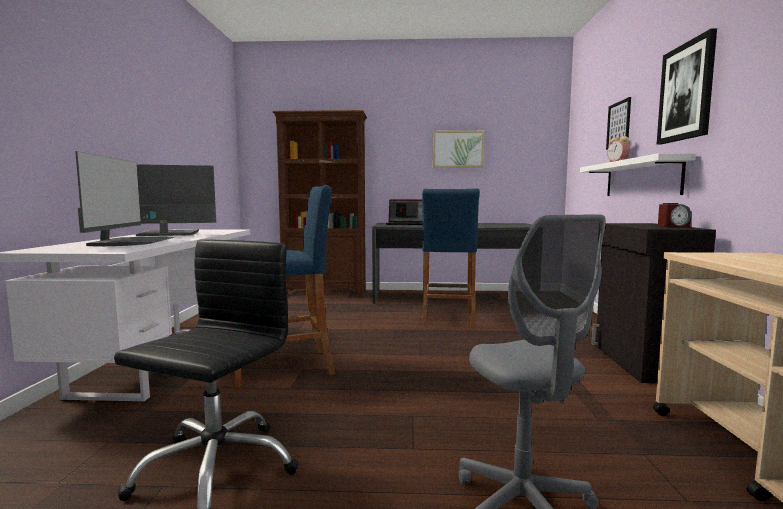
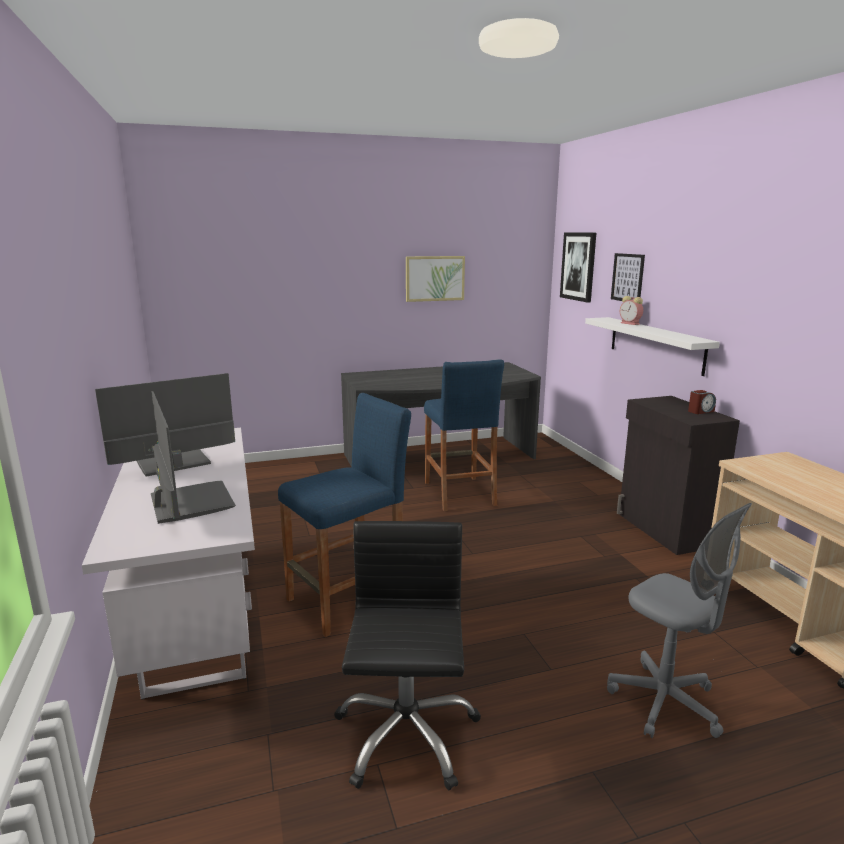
camera: 20 degrees left, 10 degrees up
(325, 293) = (284, 467): brown bookcase -> none
(406, 224) = (386, 377): laptop -> none
(686, 92) = (712, 279): picture -> picture (578, 266)

